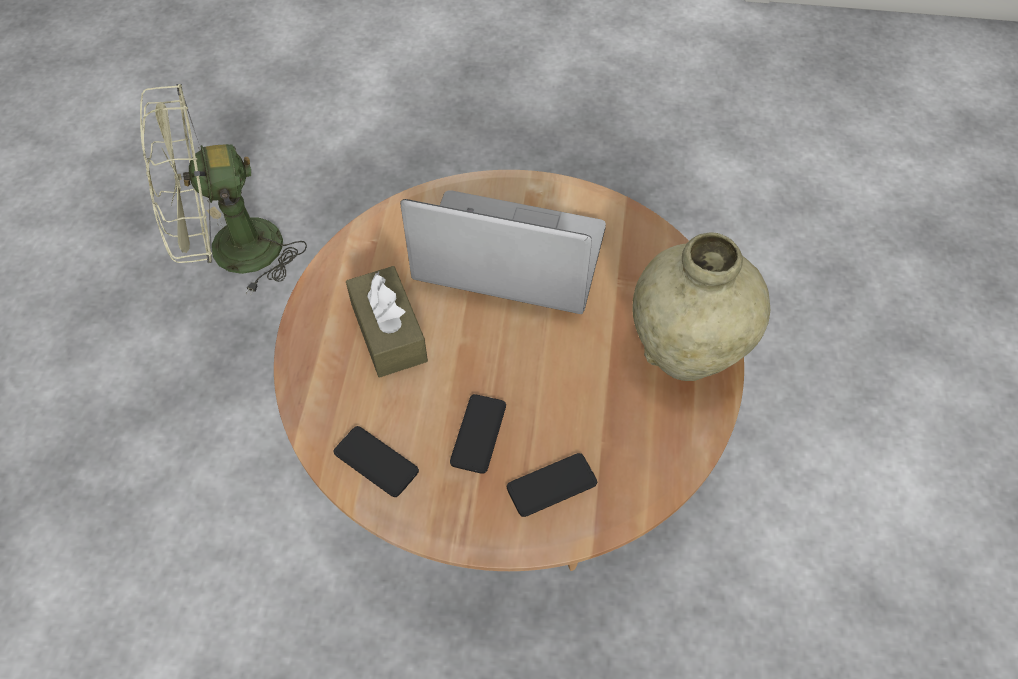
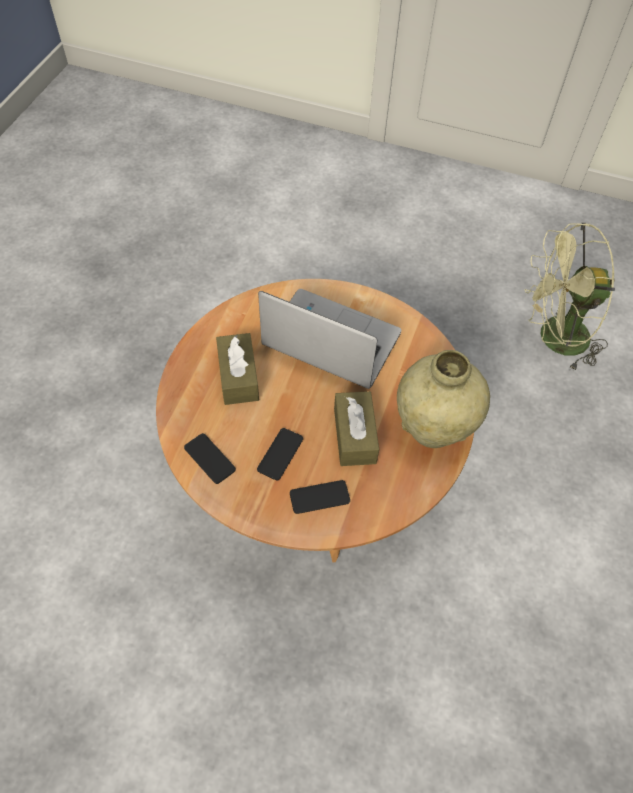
camera: 10 degrees right, 0 degrees up
(231, 254) = (155, 303): green fan -> green fan (553, 339)
(578, 385) = (354, 435): none -> brown tissue box

